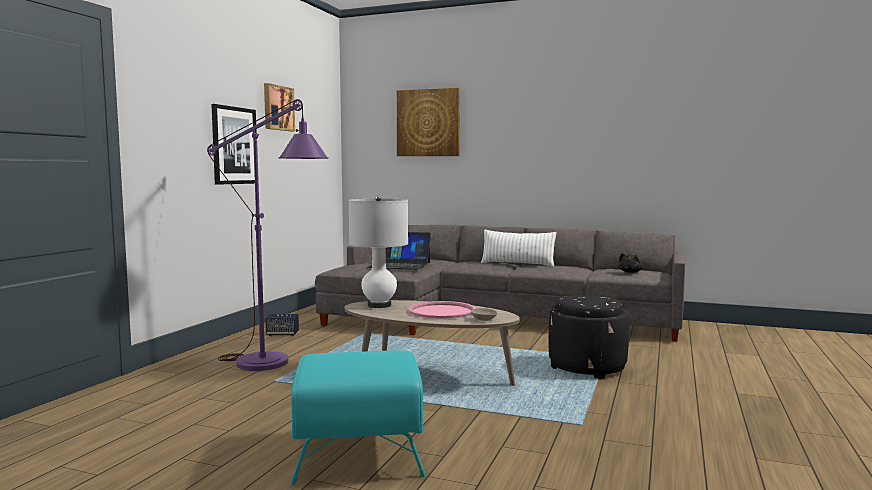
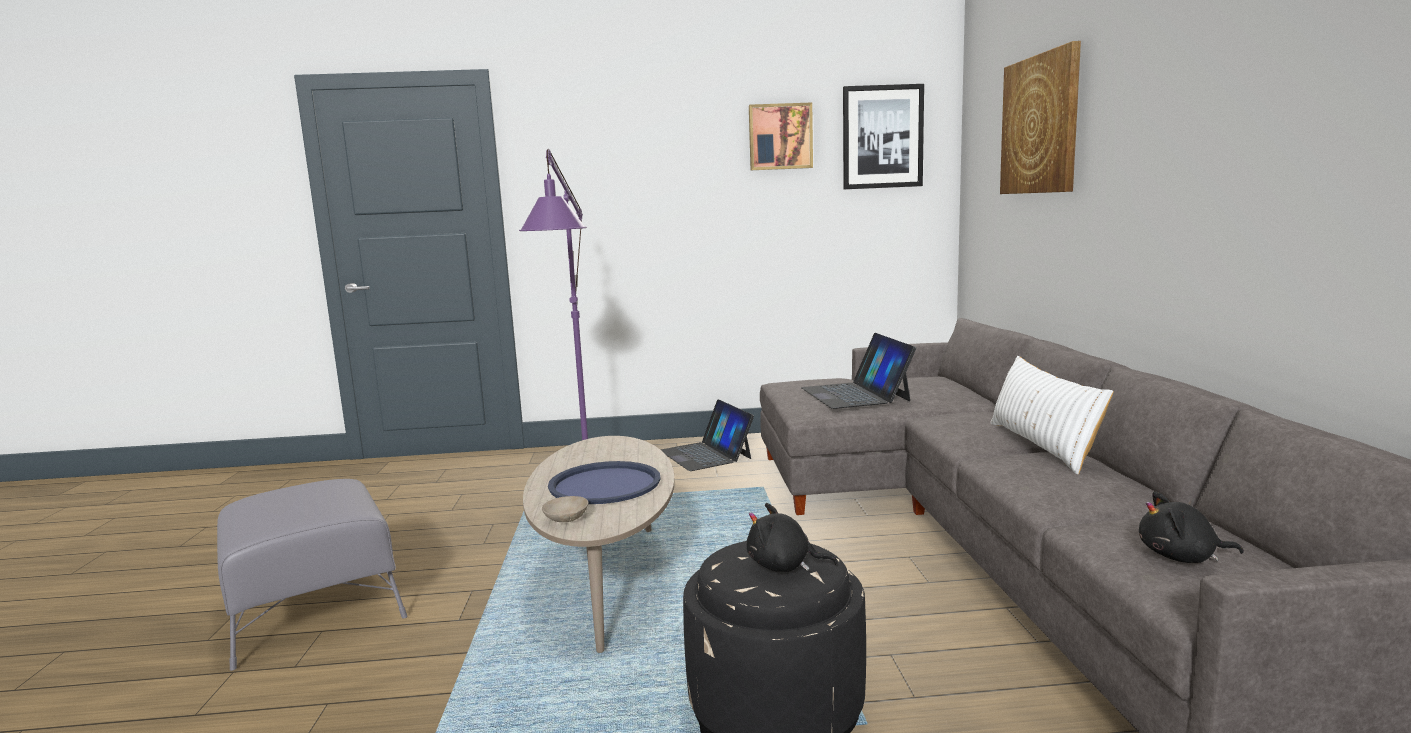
camera: 65 degrees right, 5 degrees up
(234, 145) = (684, 200): picture -> picture (882, 137)
(282, 334) = (706, 454): speaker -> laptop
(357, 450) = (315, 608): turquoise ottoman -> grey ottoman
(379, 305) = (612, 449): white table lamp -> none
(442, 311) = (605, 484): pink tray -> blue tray
(592, 298) = (783, 566): none -> black plush toy

